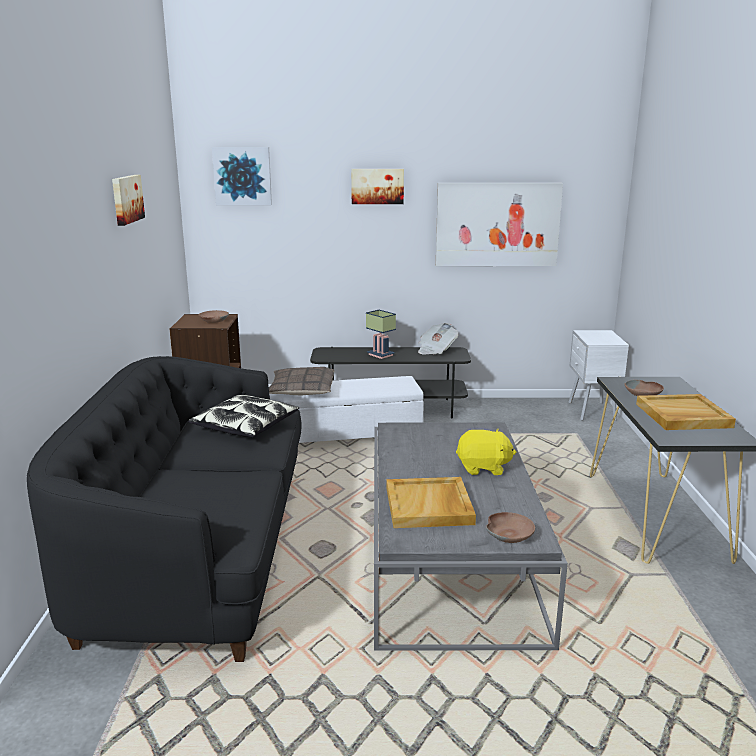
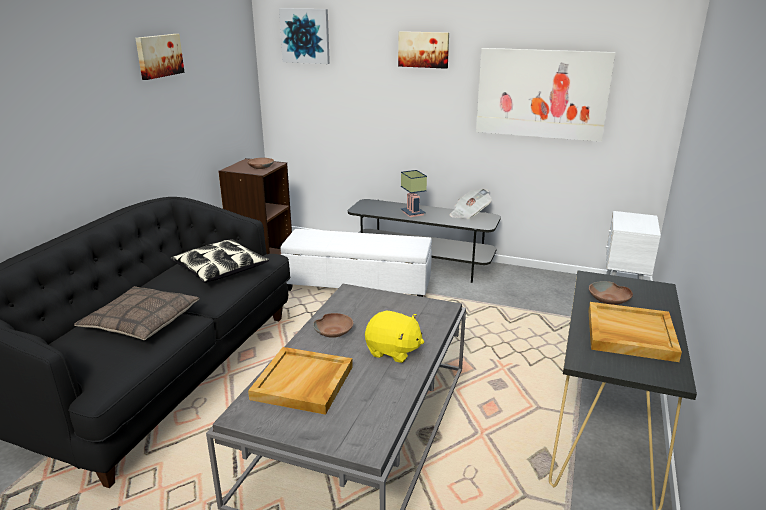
camera: 20 degrees right, 5 degrees up
(301, 390) = (320, 238): pillow -> pillow (141, 322)
(509, 534) = (348, 433): brown bowl -> brown bowl (334, 331)

